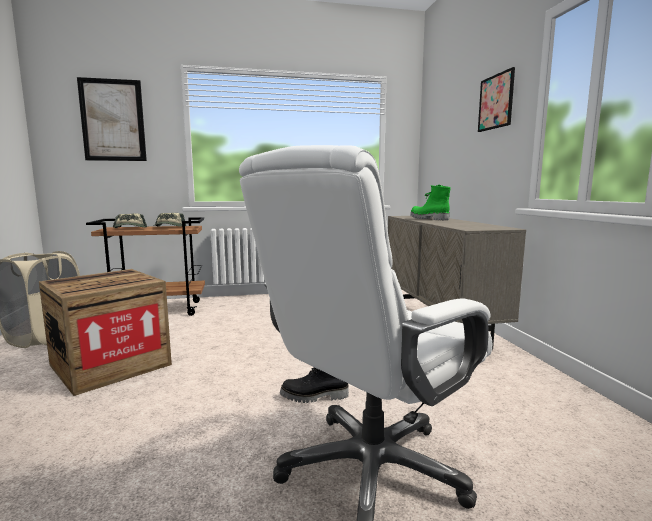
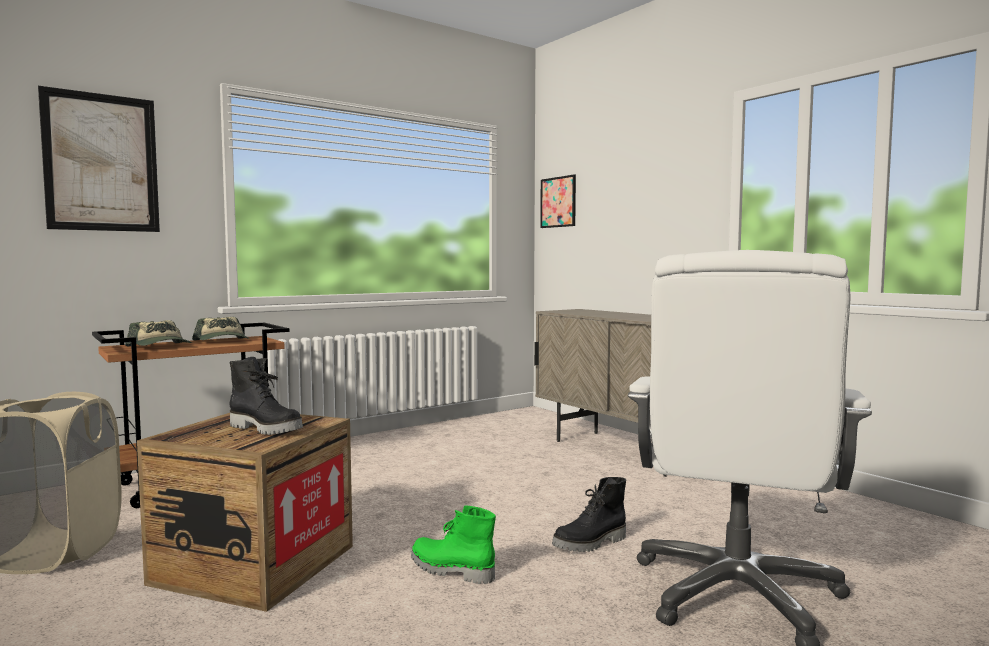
camera: 25 degrees left, 5 degrees down
(107, 282) = (267, 429): none -> black boot
(428, 219) = (601, 313): green boot -> green boot (451, 571)
(496, 102) = (669, 176): picture -> picture (558, 202)

